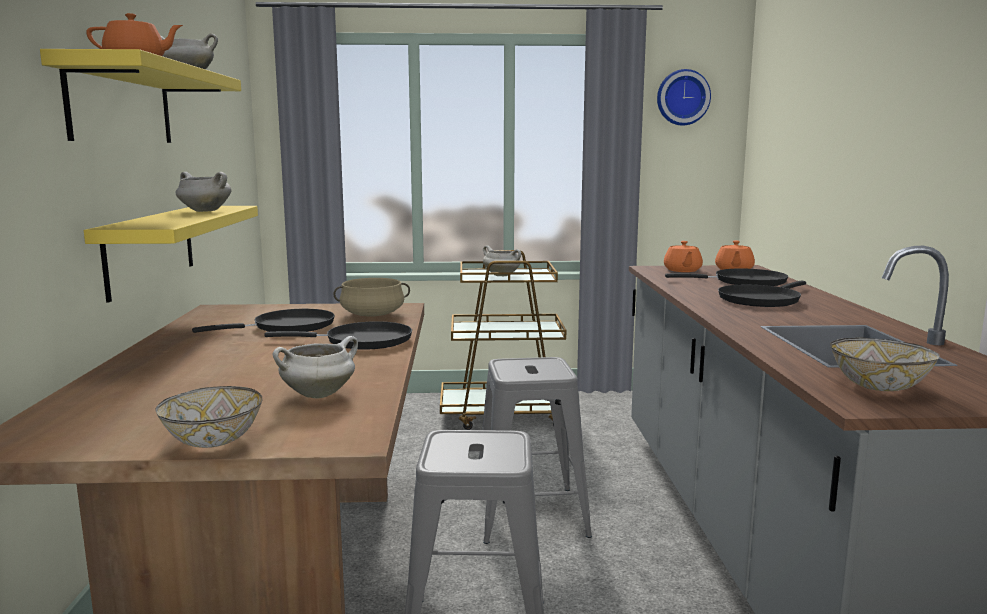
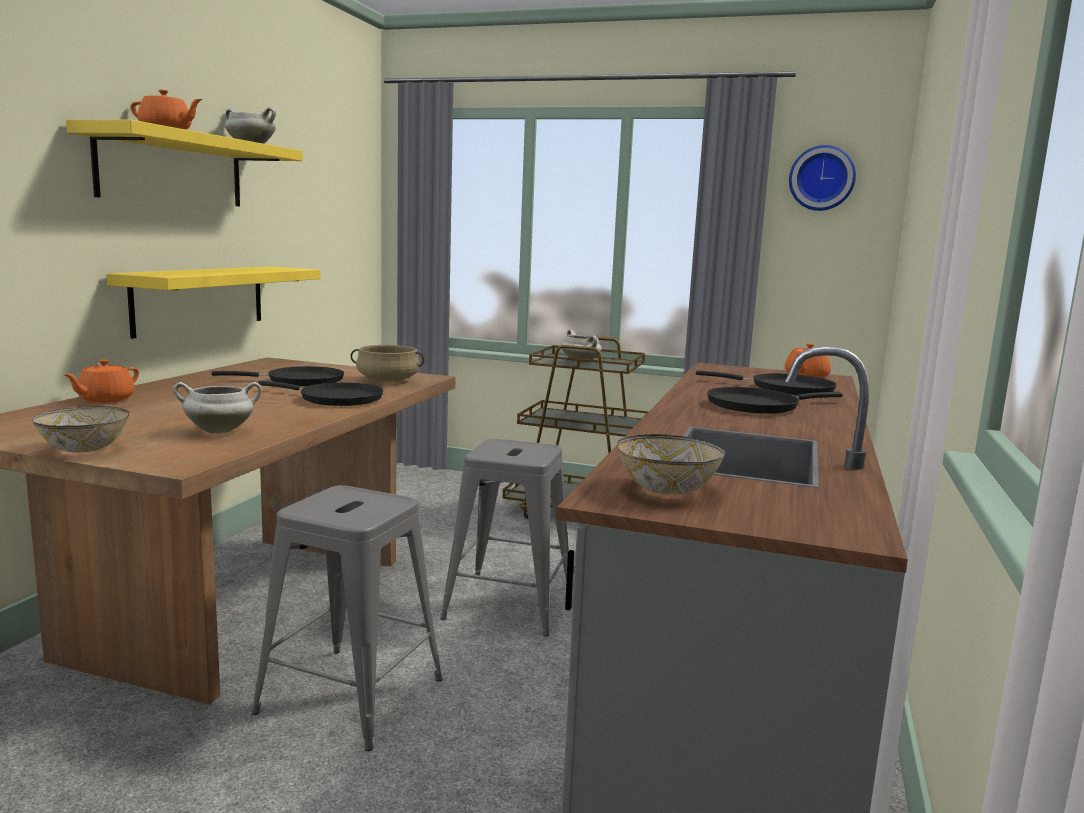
camera: 20 degrees right, 0 degrees up
(204, 211) = (253, 269): white cooking pot -> none
(682, 270) = (743, 372): orange teapot -> orange teapot (105, 400)

